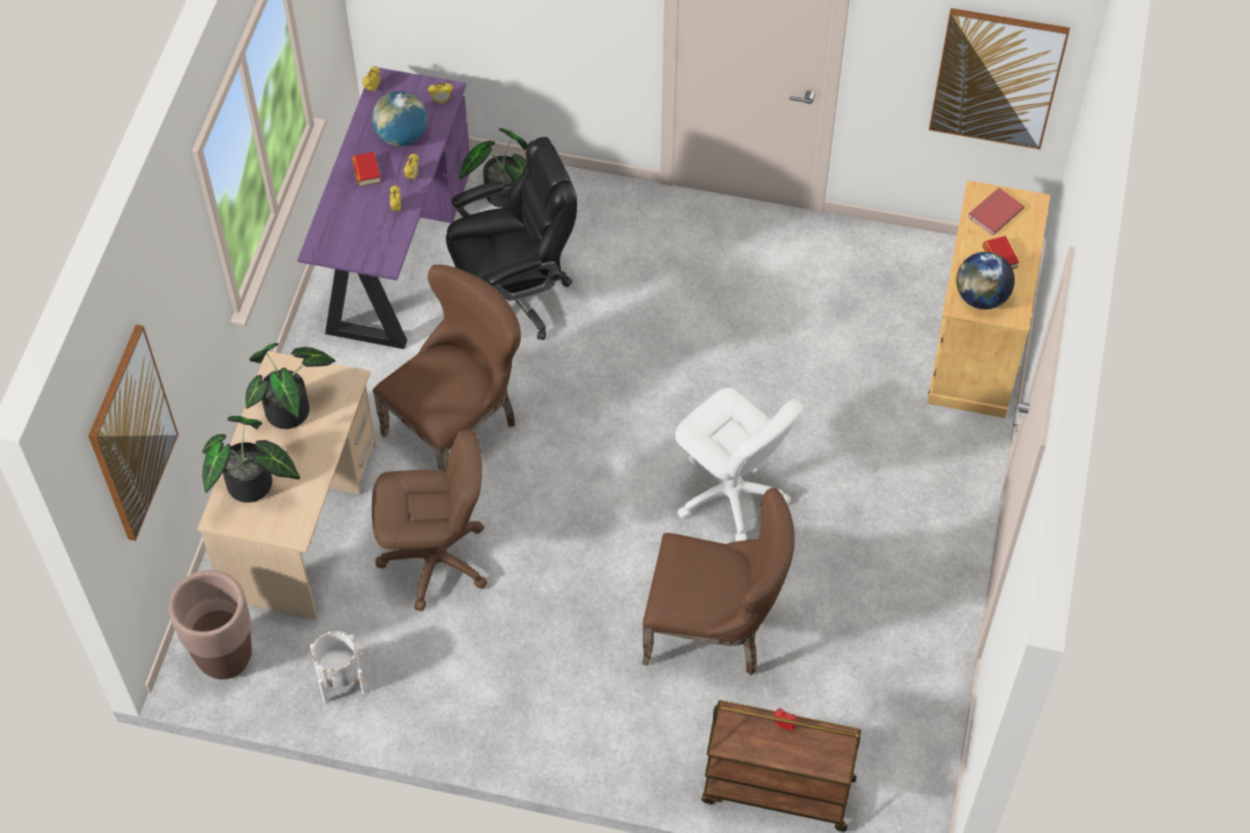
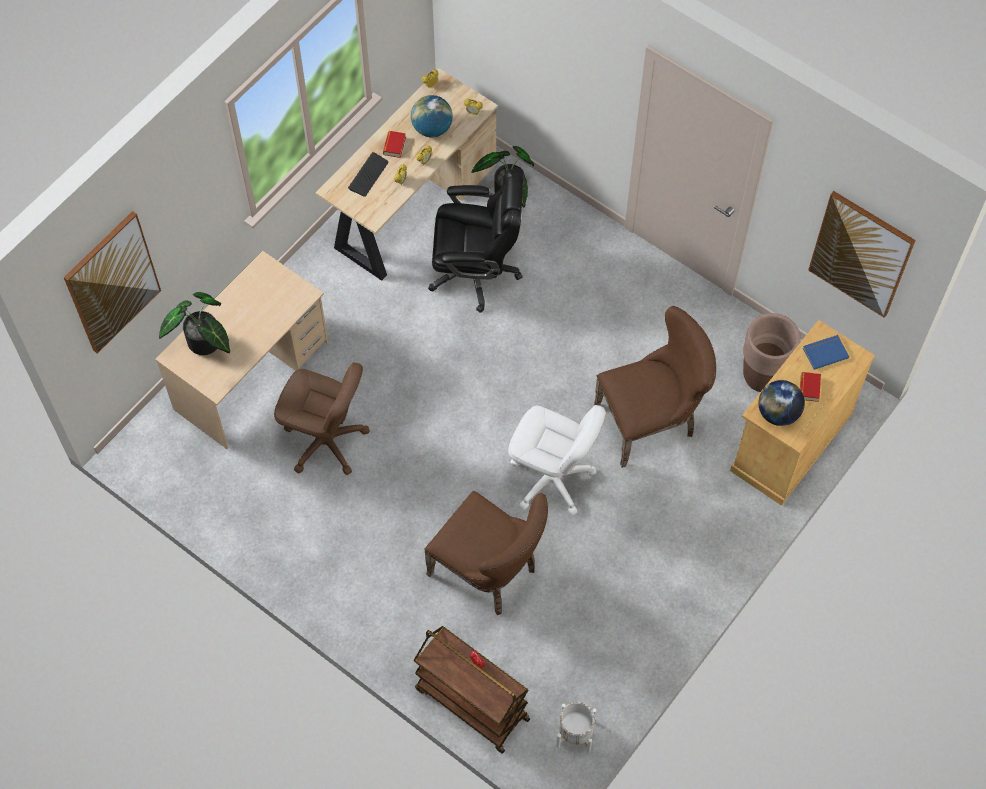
camera: 25 degrees right, 5 degrees up
(225, 657) = (155, 450): brown planter -> brown planter (762, 376)
(293, 411) = (258, 301): potted plant -> none
(341, 679) = (222, 498): white planter -> white planter (575, 734)
(353, 216) = (368, 175): none -> keyboard
(395, 252) = (411, 207): purple desk -> beige desk
(458, 426) = (389, 352): brown chair -> brown chair (651, 421)
(730, 495) = (551, 479): white office chair -> white office chair turned 45 degrees counterclockwise
(994, 212) = (824, 352): red book -> blue book

